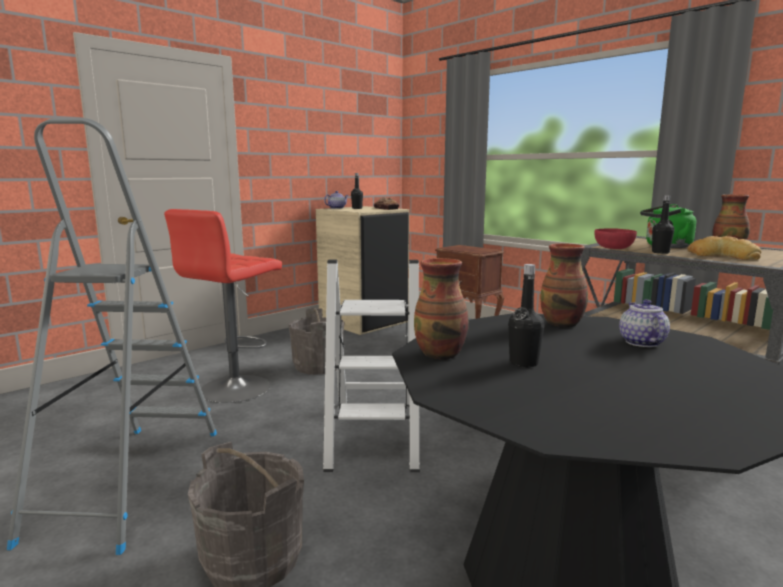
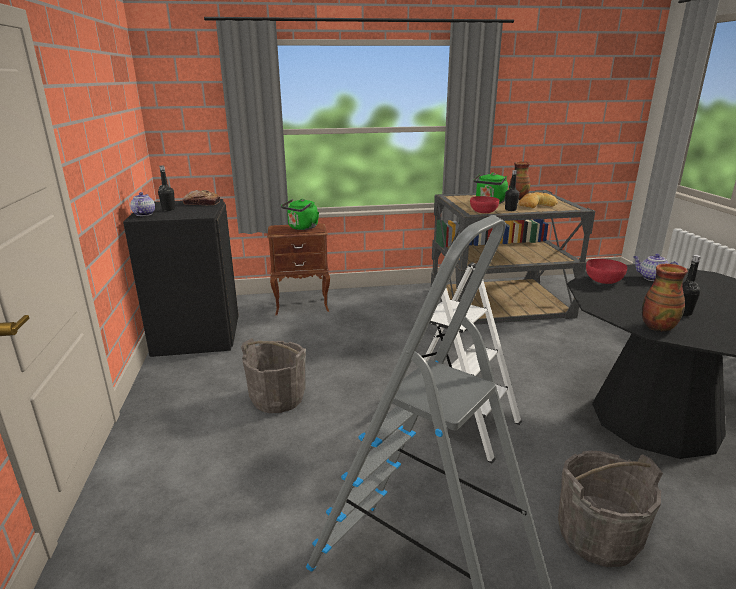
camera: 55 degrees left, 10 degrees up
(234, 389) = (270, 466): red stool -> none
(364, 321) = (197, 335): beige cabinet -> black cabinet
(473, 249) = (302, 228): none -> green kettle
(562, 324) = (603, 280): vase -> red bowl

